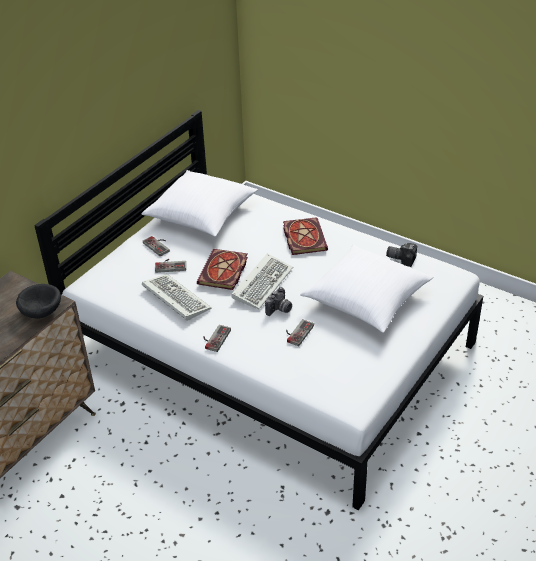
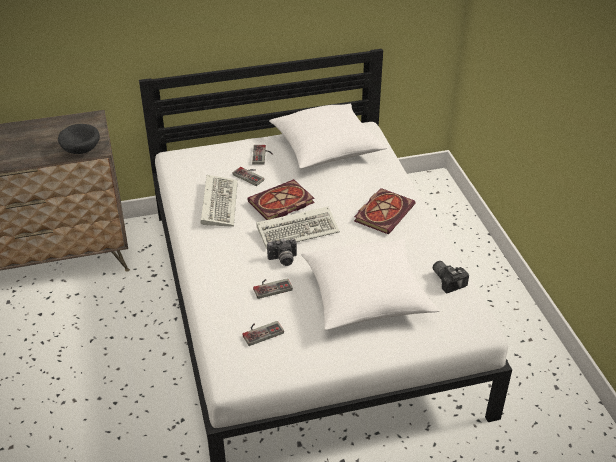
camera: 40 degrees right, 0 degrees up
(214, 338) = (205, 251): game controller -> game controller (261, 331)

